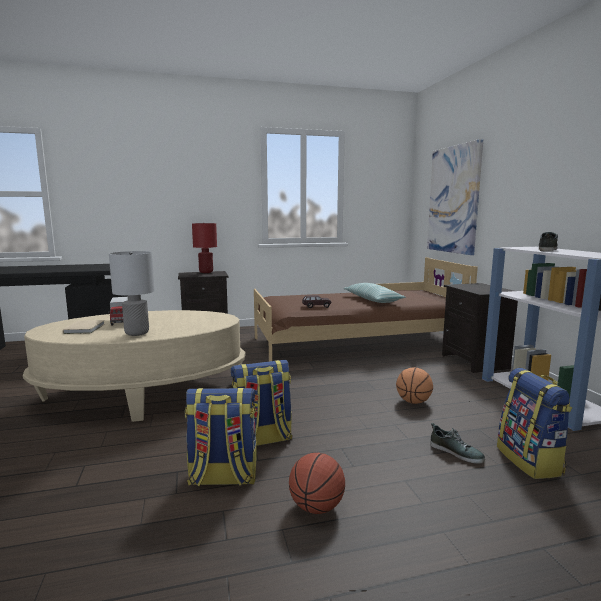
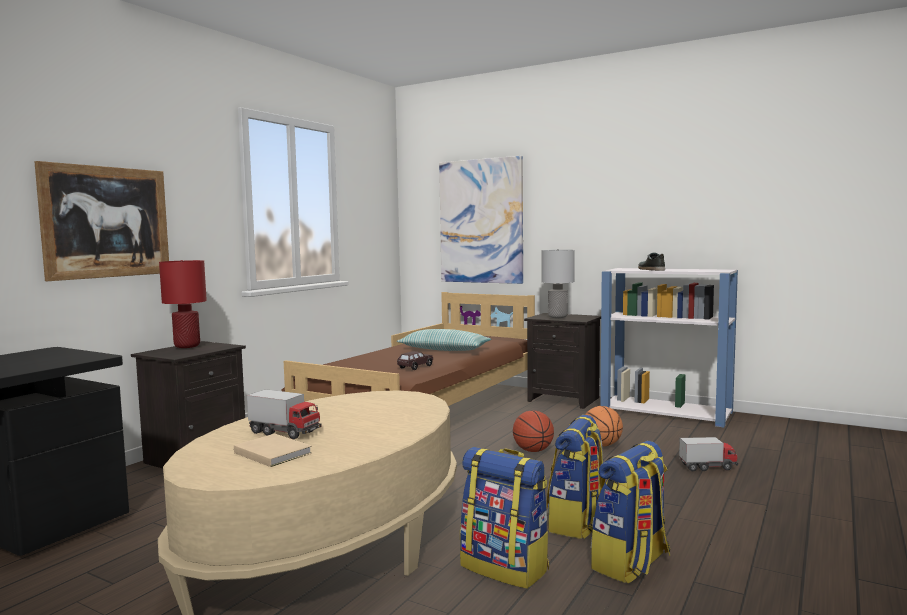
camera: 45 degrees left, 5 degrees down
(136, 334) = (380, 436): grey table lamp -> grey table lamp (557, 318)
(168, 200) = (107, 222): none -> picture
(316, 507) = (732, 541): basketball -> basketball (533, 451)
(456, 452) = (708, 467): shoe -> toy truck
(530, 461) = (748, 454): backpack -> backpack (506, 567)

